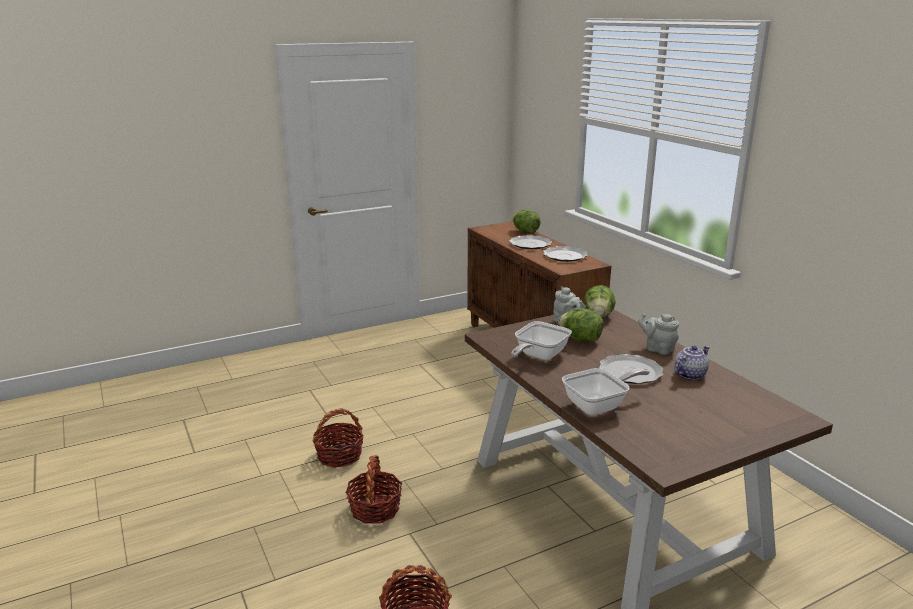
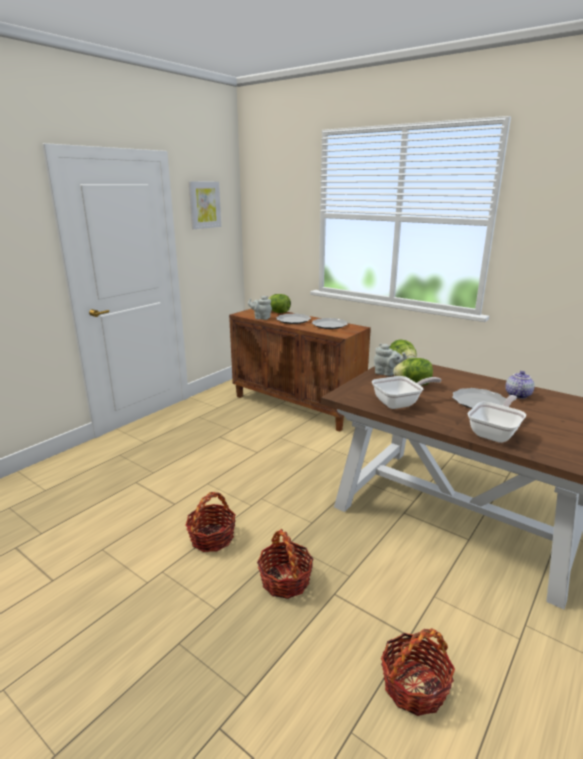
camera: 25 degrees left, 0 degrees up
(458, 98) = (204, 205): none -> picture
(538, 356) = (400, 403): frying pan -> frying pan turned 120 degrees counterclockwise
(657, 349) = (472, 381): grey teapot -> grey teapot (261, 318)

